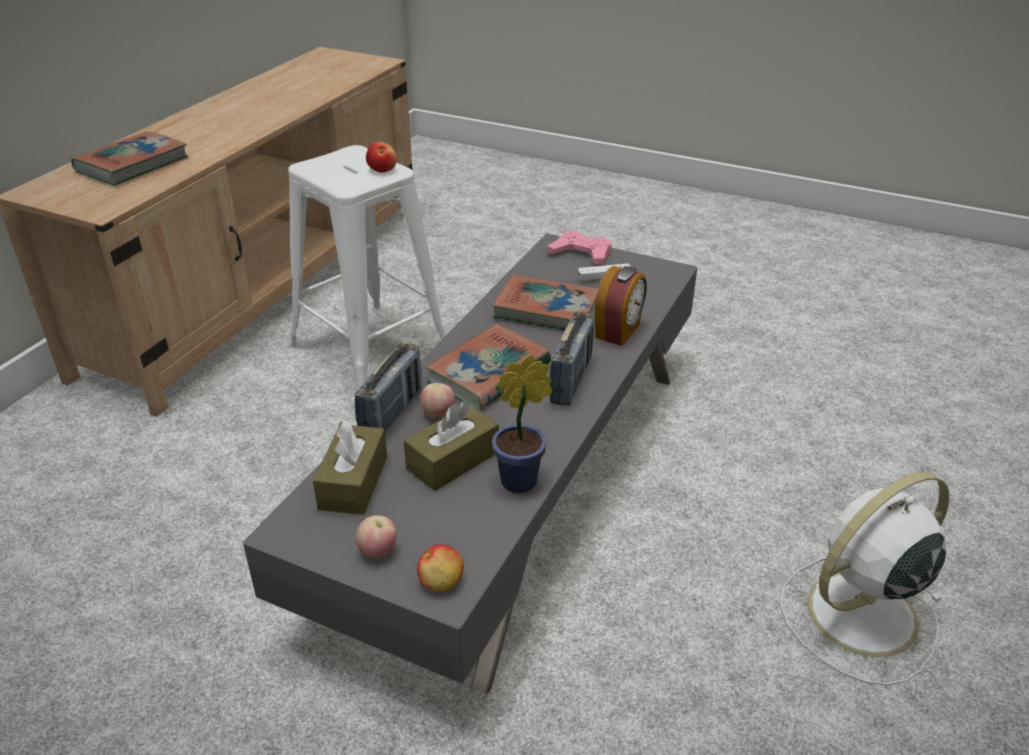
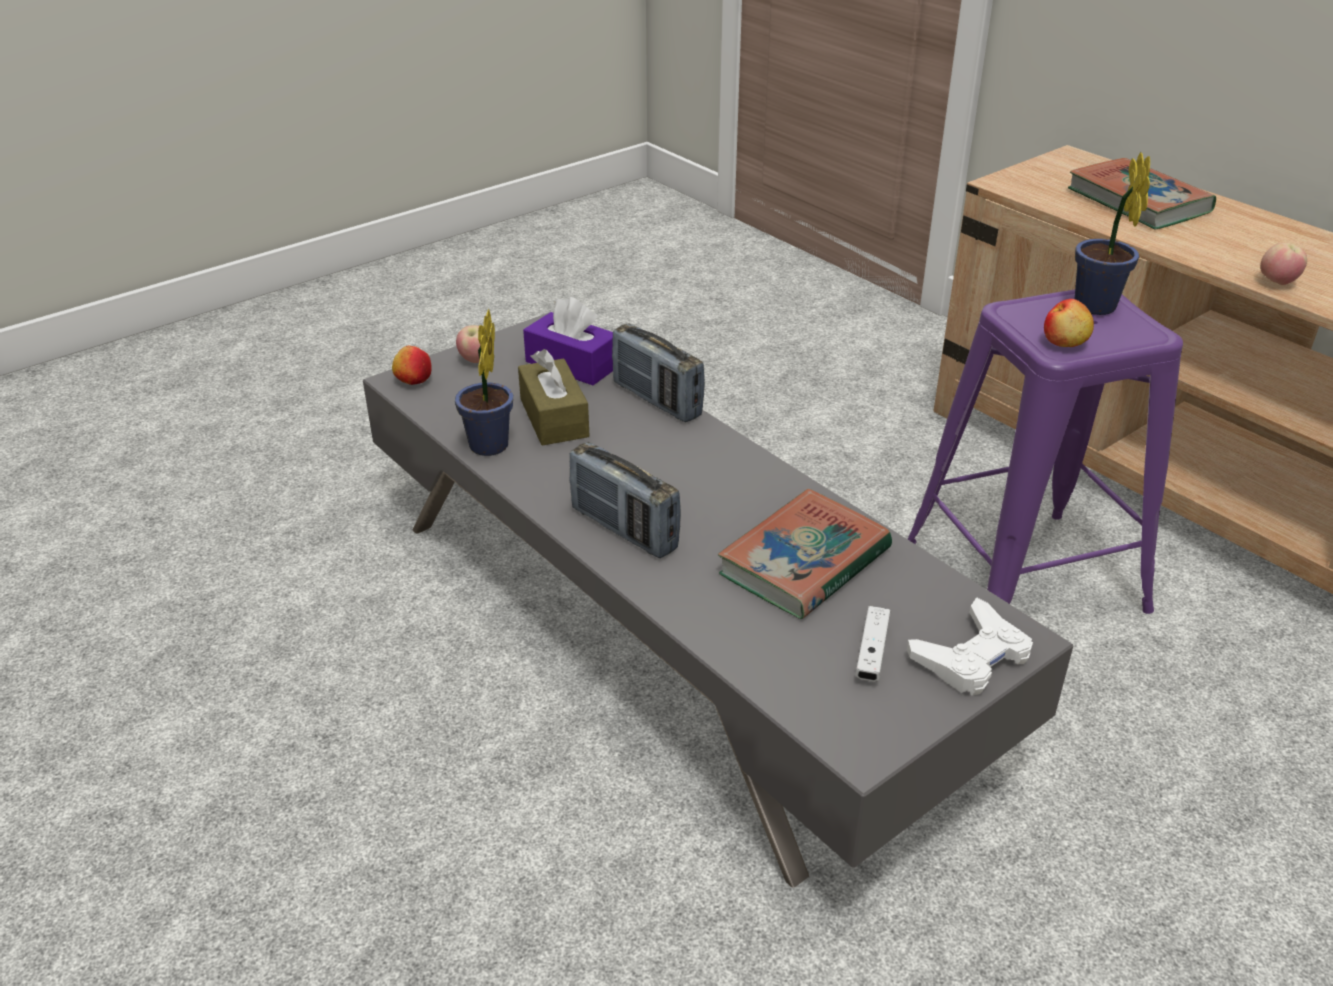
camera: 115 degrees right, 0 degrees up
(328, 165) = (1096, 309): none -> potted plant
(353, 482) = (572, 364): brown tissue box -> purple tissue box
(370, 348) = (1023, 579): white stool -> purple stool
(438, 414) = (635, 426): apple -> apple (1277, 283)
(489, 373) = (686, 475): book -> none
(581, 253) = (971, 657): pink game controller -> white game controller
(619, 331) = (705, 609): alarm clock -> none
(858, 616) = (228, 835): white fan -> none

